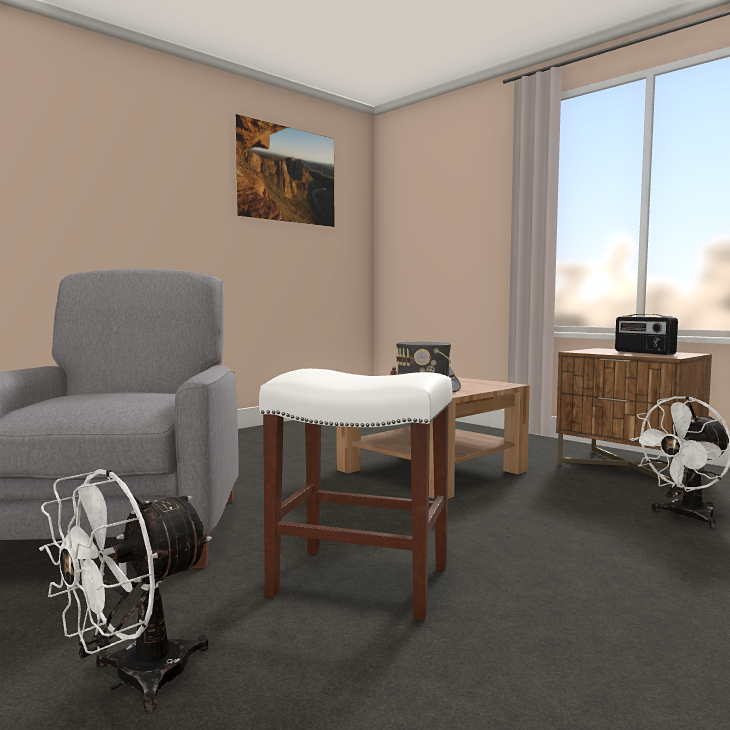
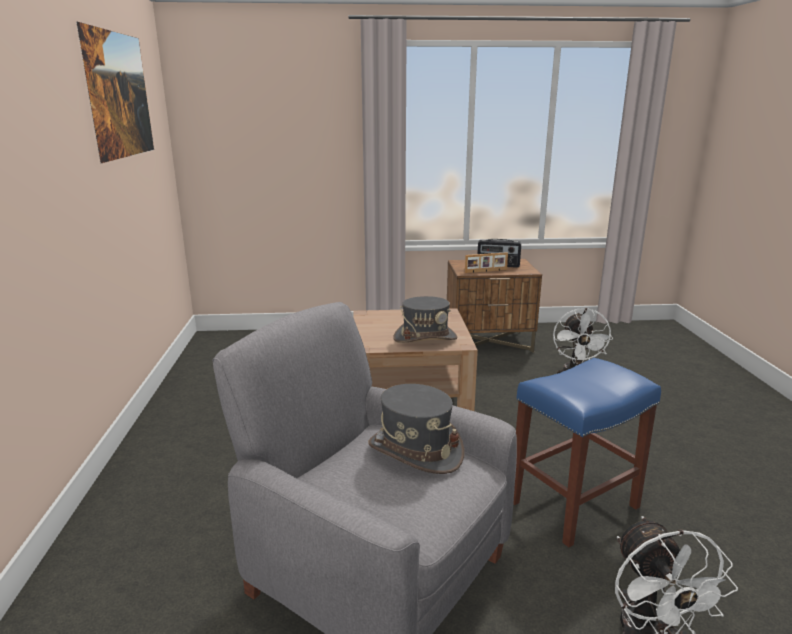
camera: 50 degrees left, 15 degrees up
(148, 395) = (415, 451): none -> grey hat
(358, 581) = (573, 505): white stool -> blue stool
(608, 353) = (486, 271): none -> picture frame

